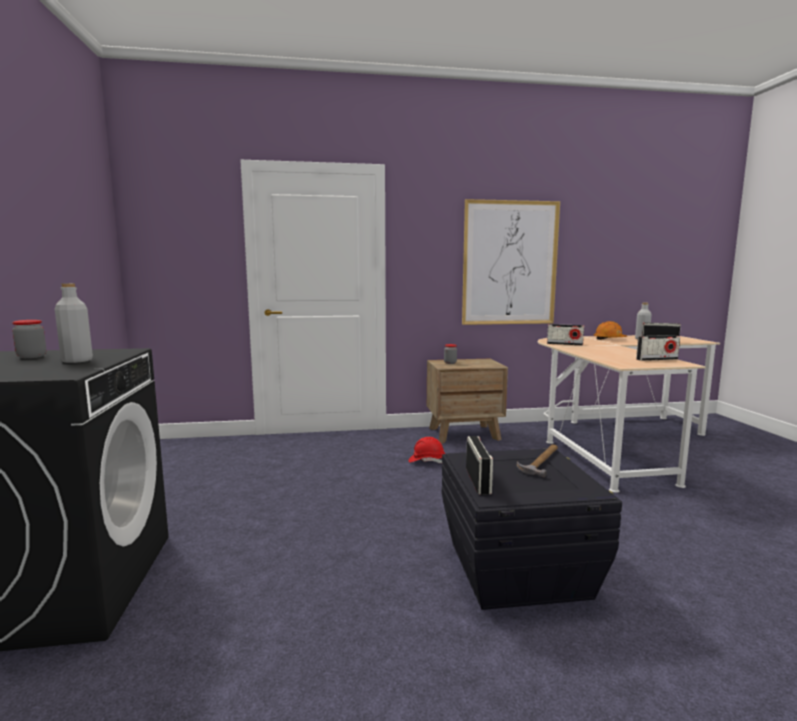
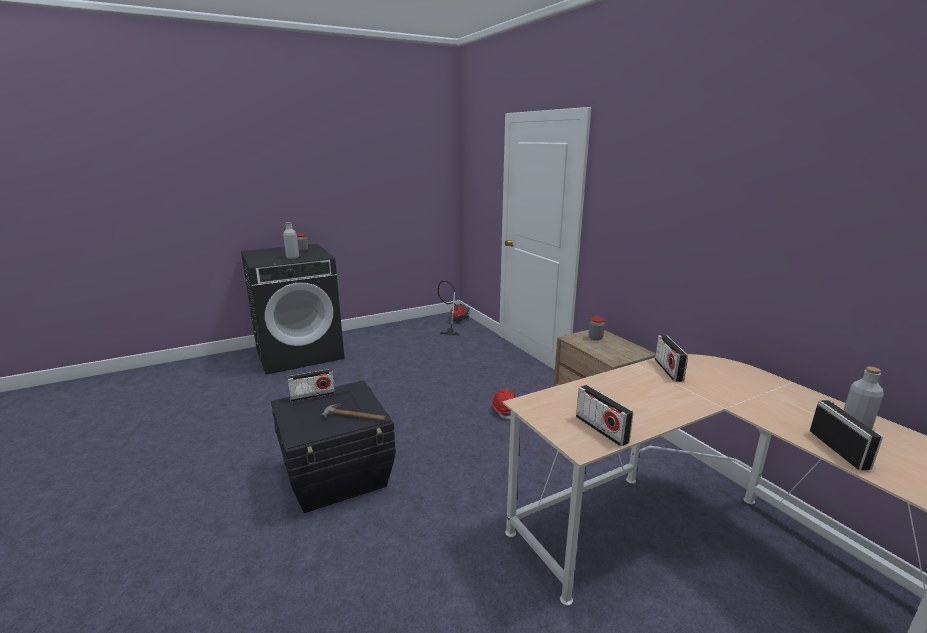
camera: 70 degrees right, 10 degrees up
(175, 448) = (455, 322): none -> vacuum cleaner
(509, 263) = (702, 238): picture -> none
(609, 339) = (788, 402): orange hard hat -> none

